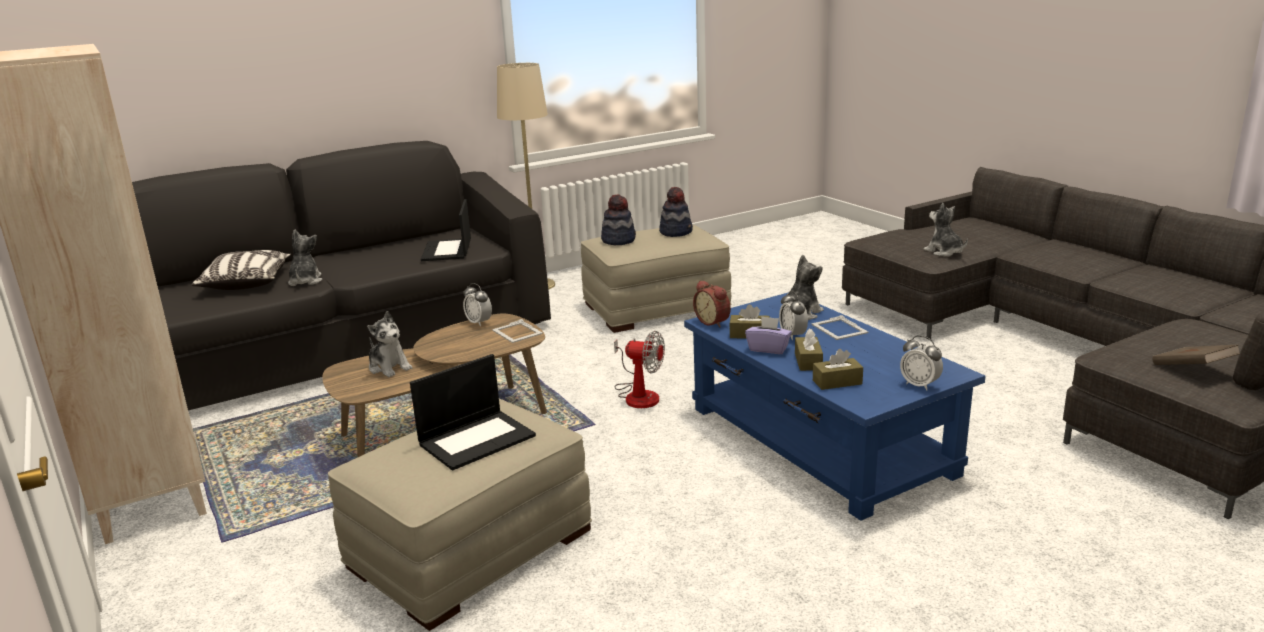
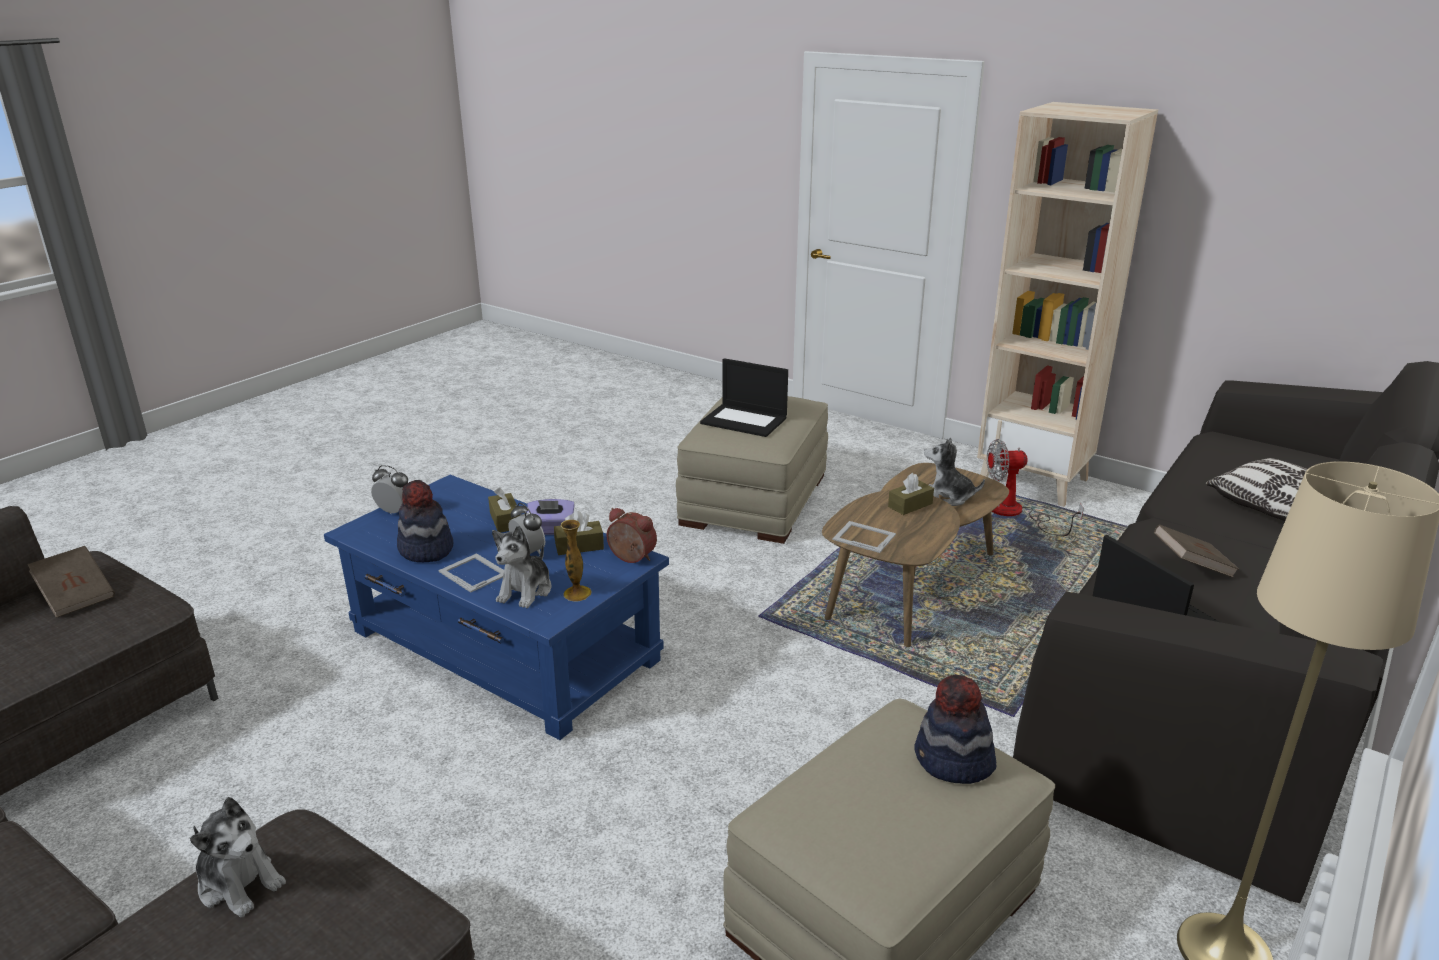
camera: 155 degrees right, 5 degrees up
(305, 281) = (1204, 516): plush toy -> none
(378, 264) = (1191, 566): none -> brown book
(477, 439) = (745, 420): laptop -> laptop turned 90 degrees counterclockwise
(479, 322) = (927, 542): alarm clock -> none
(638, 394) = (743, 669): fan -> fan (1016, 514)
(676, 232) = (867, 829): hat -> hat (425, 549)
(763, 308) = (577, 593): none -> vase
(837, 382) = (474, 502): brown tissue box -> brown tissue box (910, 505)

